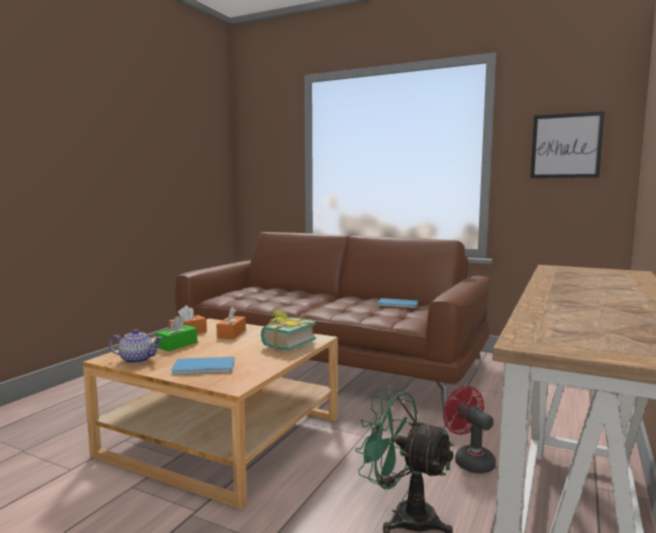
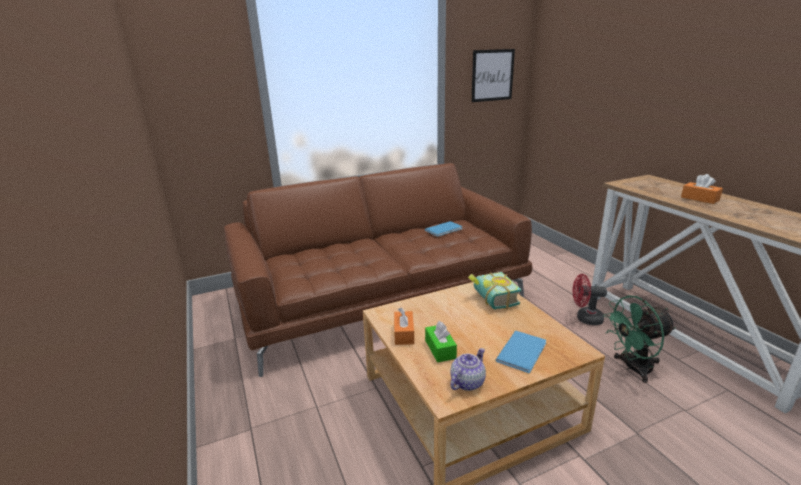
camera: 50 degrees left, 15 degrees up
(231, 334) = (435, 314): orange tissue box -> orange tissue box (700, 199)

